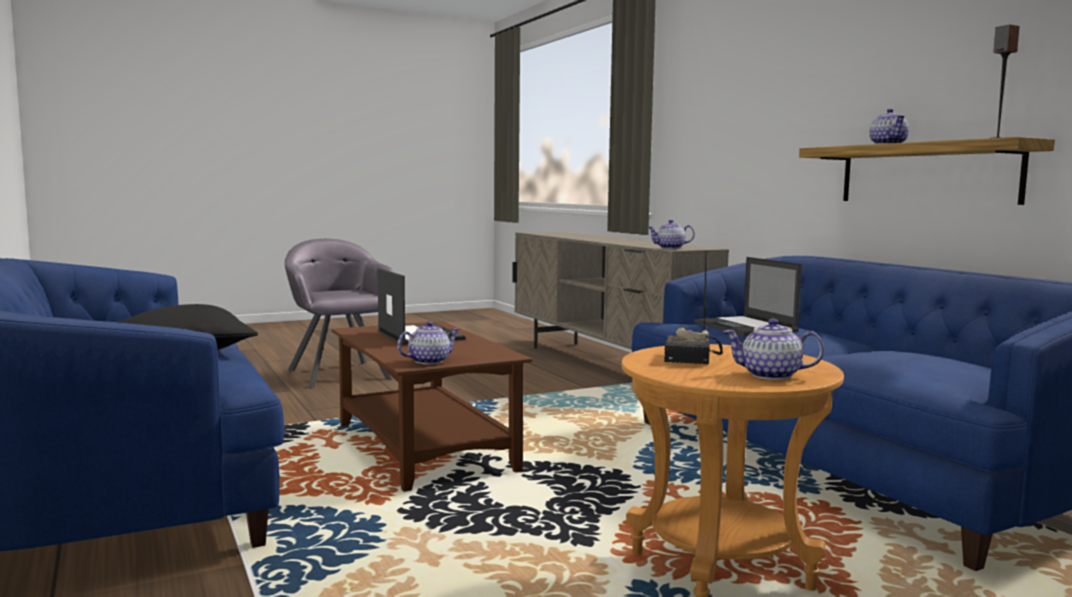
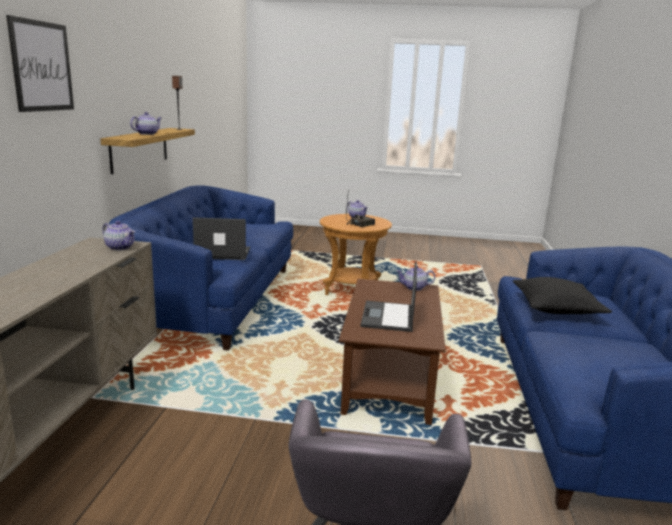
camera: 145 degrees left, 10 degrees up
(746, 327) = (222, 253): laptop -> laptop turned 105 degrees counterclockwise
(763, 74) = (42, 66): none -> picture

